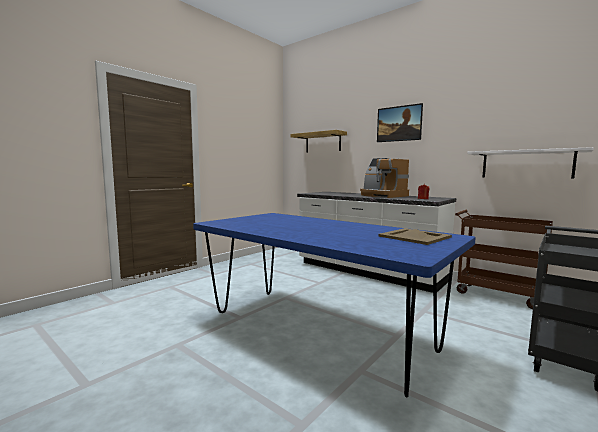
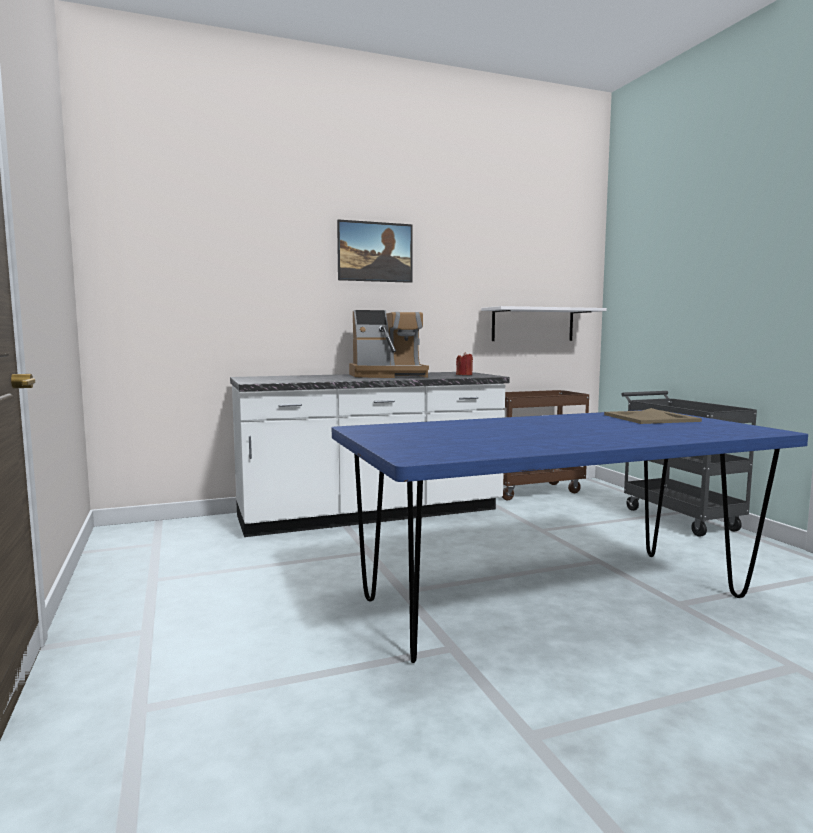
camera: 60 degrees left, 0 degrees up
(323, 142) = (211, 270): shelf -> none

